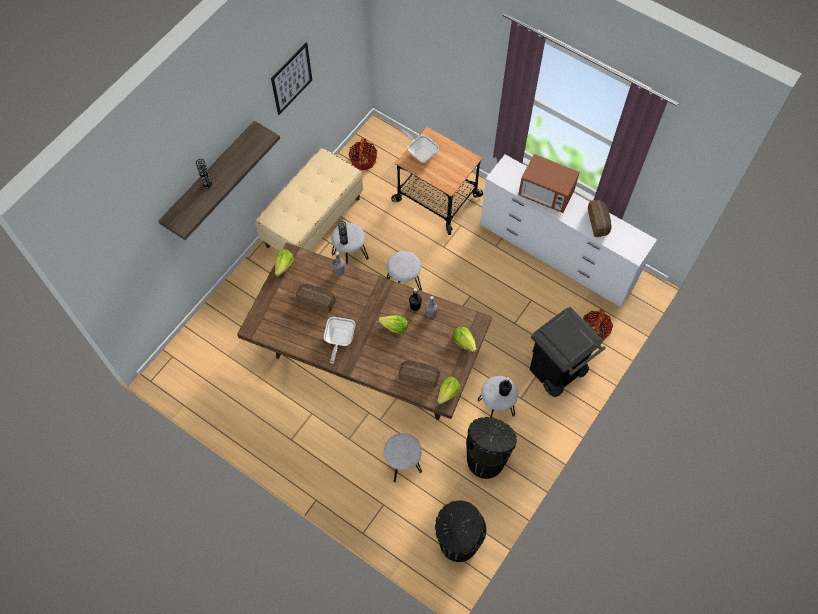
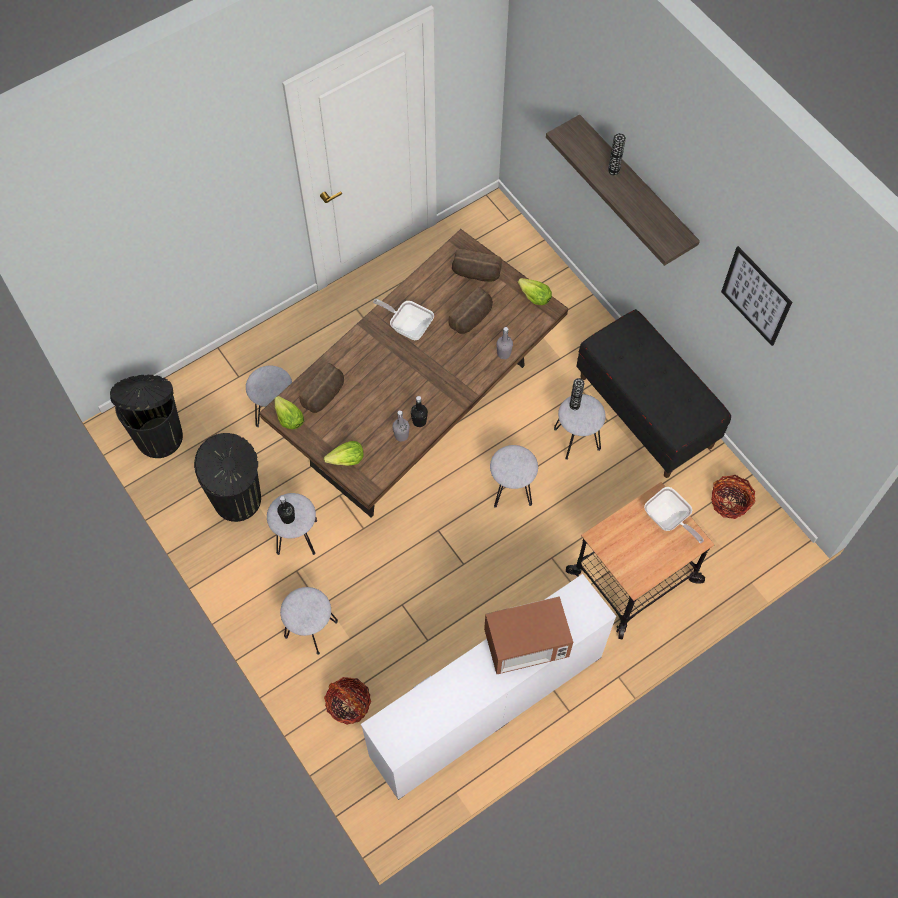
camera: 110 degrees right, 0 degrees up
(313, 221) = (646, 411): beige bench -> black bench
(394, 327) = (400, 389): lettuce -> none
(420, 153) = (668, 520): frying pan -> frying pan turned 75 degrees clockwise
(545, 194) = (526, 645): microwave -> microwave turned 150 degrees counterclockwise
(556, 372) = (311, 629): black trash can -> grey stool
(599, 222) = (452, 700): bread -> bread (476, 274)

